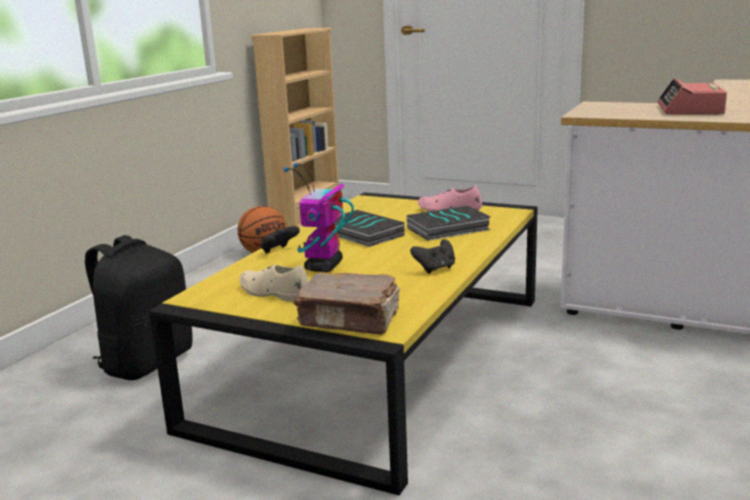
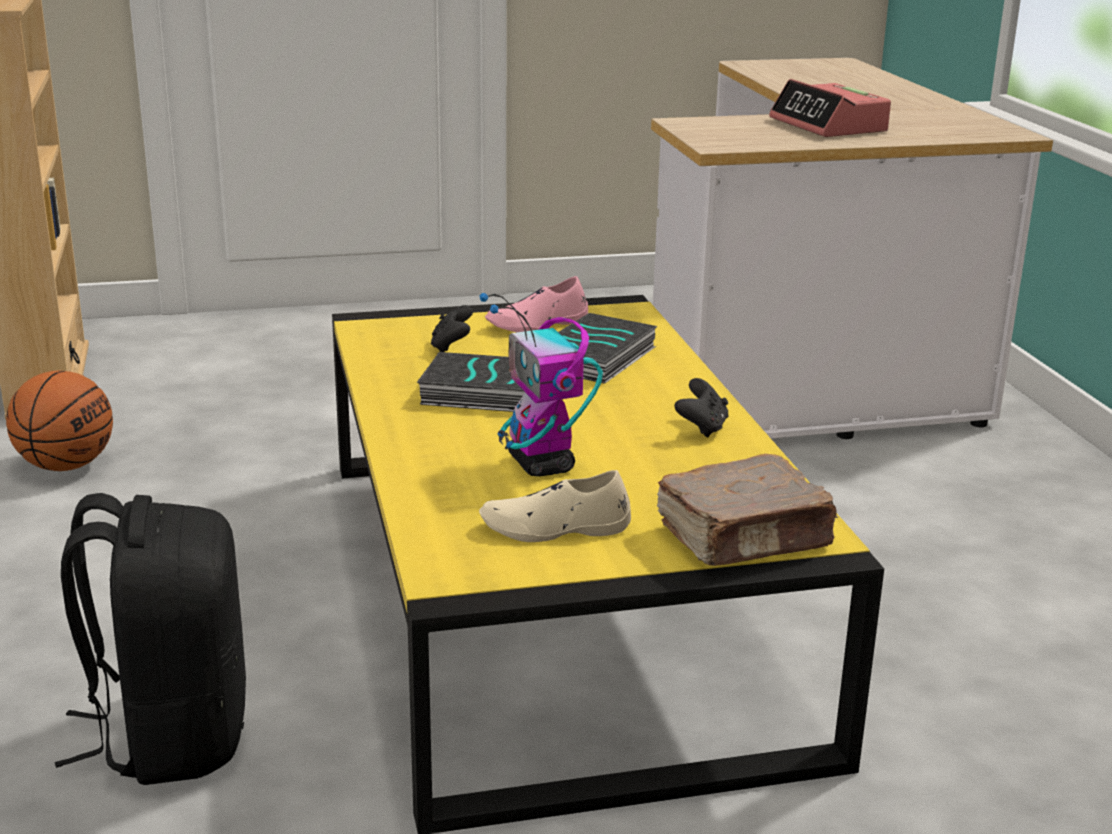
camera: 40 degrees left, 5 degrees up
(279, 251) = (415, 455): black game controller -> black game controller (451, 347)

